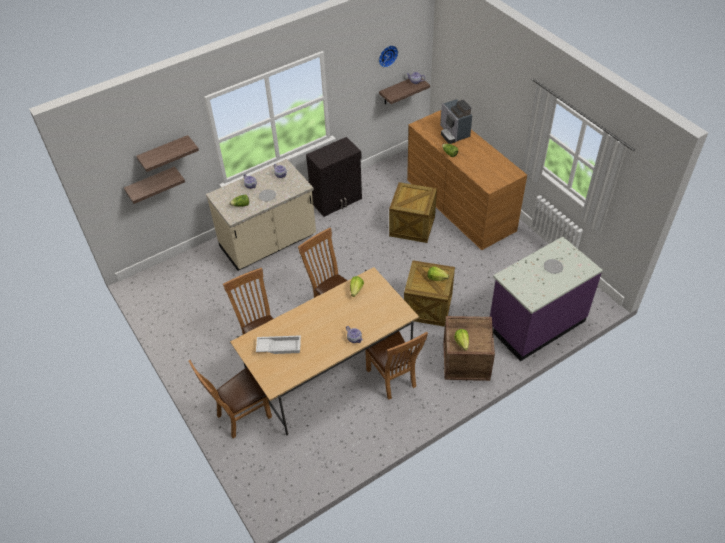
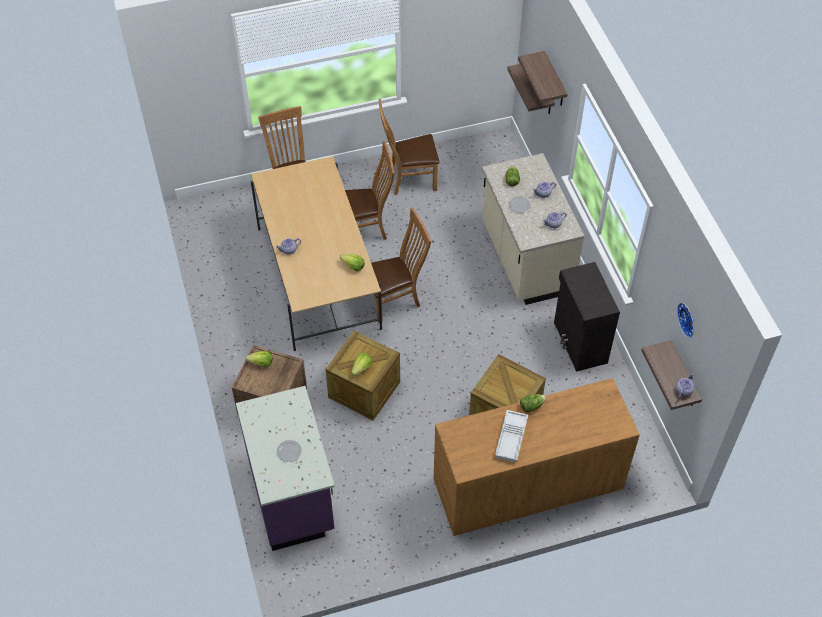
camera: 105 degrees right, 5 degrees up
(279, 346) = (308, 190): white tray -> white tray (512, 439)
(393, 380) = (280, 328): brown chair -> brown chair (409, 180)
(453, 133) = (575, 425): coffee machine -> none

